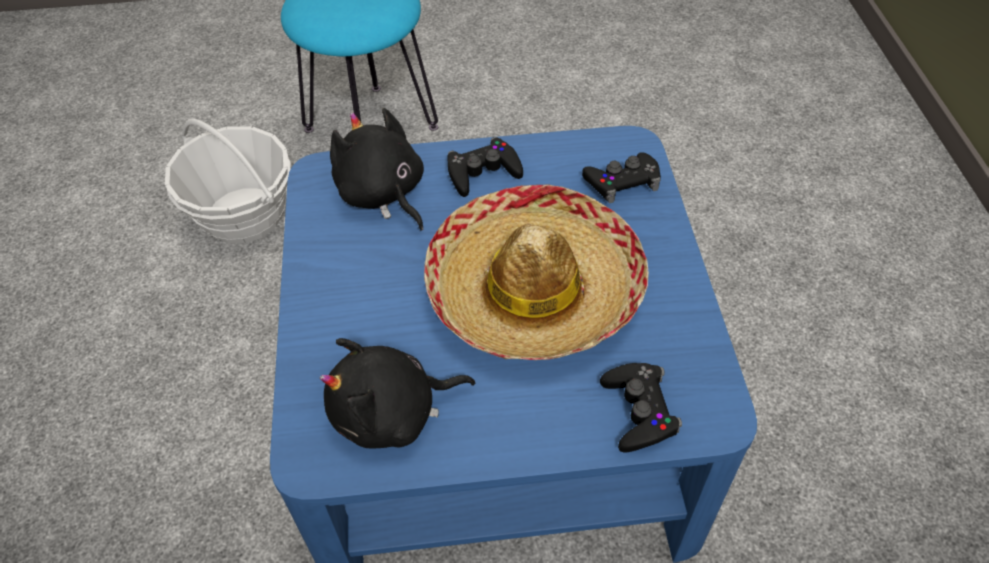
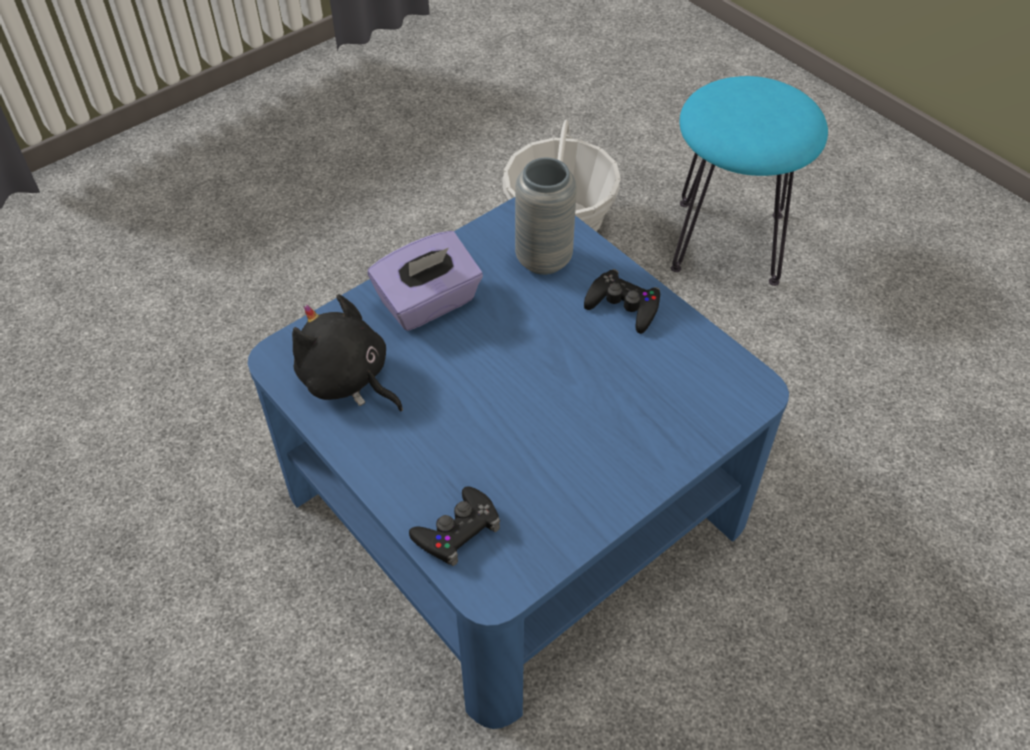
camera: 55 degrees right, 0 degrees up
(355, 300) = (429, 303): none -> purple tissue box
(383, 194) = (543, 259): black plush toy -> grey vase
(534, 289) = (526, 403): hat -> none
(622, 182) = (700, 405): black game controller -> none

